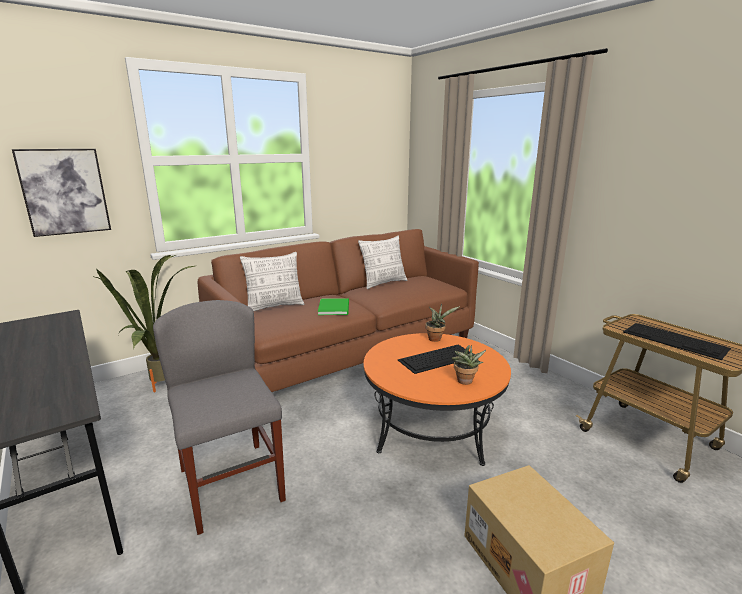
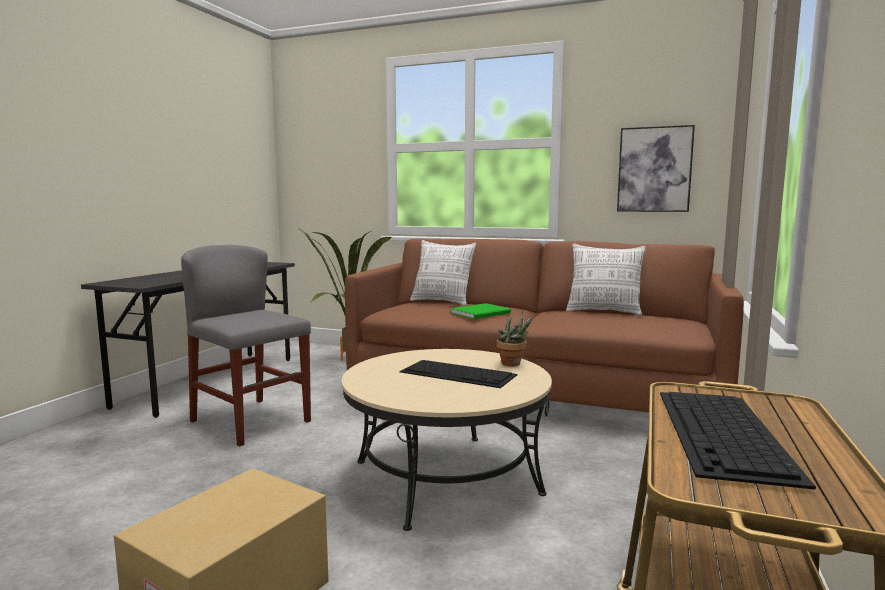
camera: 55 degrees right, 10 degrees down
(64, 192) = (332, 174): picture -> picture (654, 169)
(231, 484) = (251, 421): grey chair -> grey chair turned 75 degrees counterclockwise
(432, 427) = (446, 477): orange coffee table -> beige coffee table
(465, 382) = (414, 393): potted plant -> none

